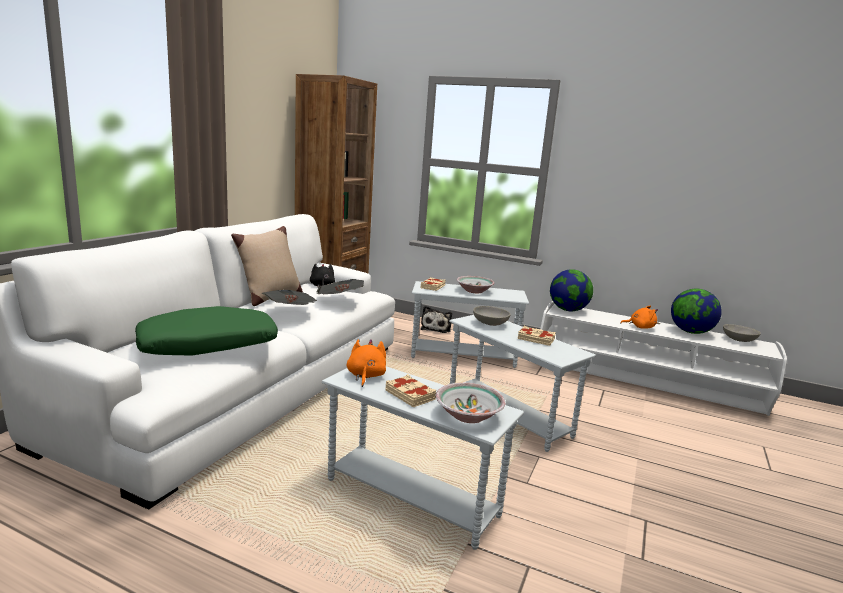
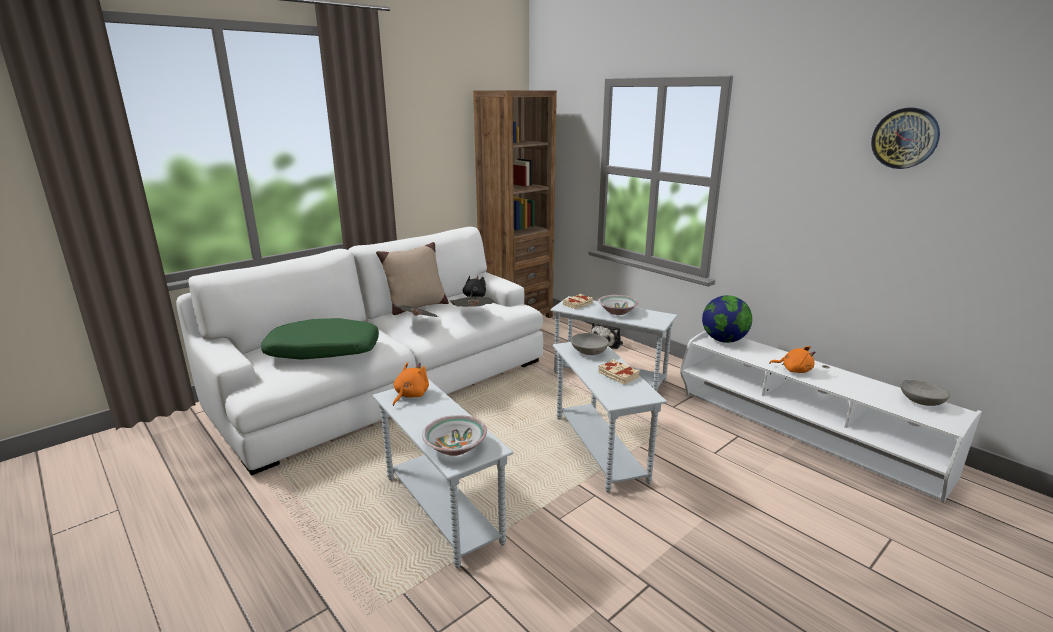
camera: 25 degrees right, 5 degrees up
(410, 395) = (428, 419): beige book -> none
(690, 332) = (860, 383): globe -> none
(708, 135) = (905, 138): none -> wall clock

